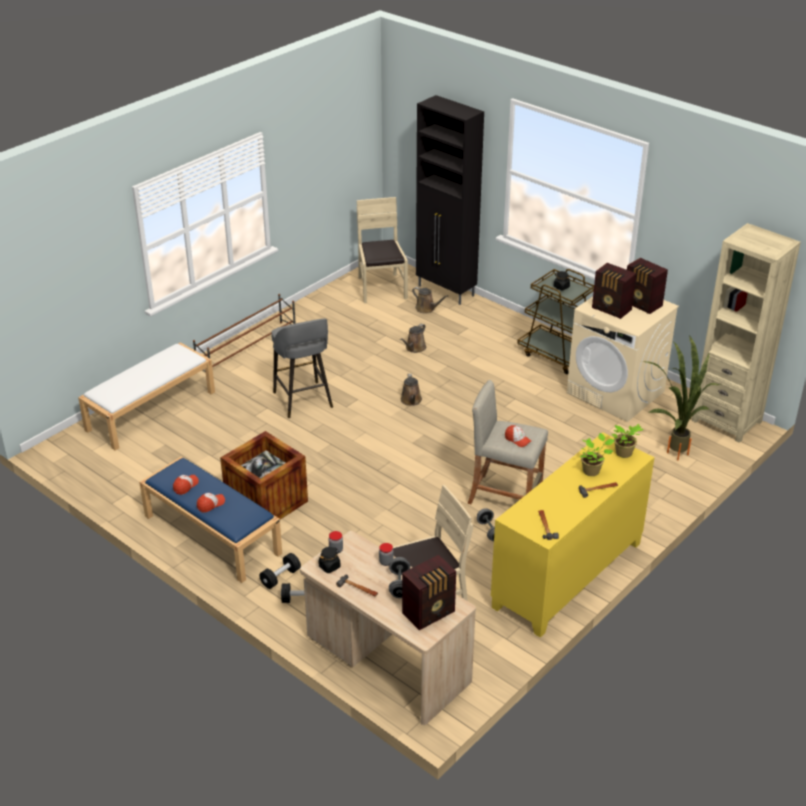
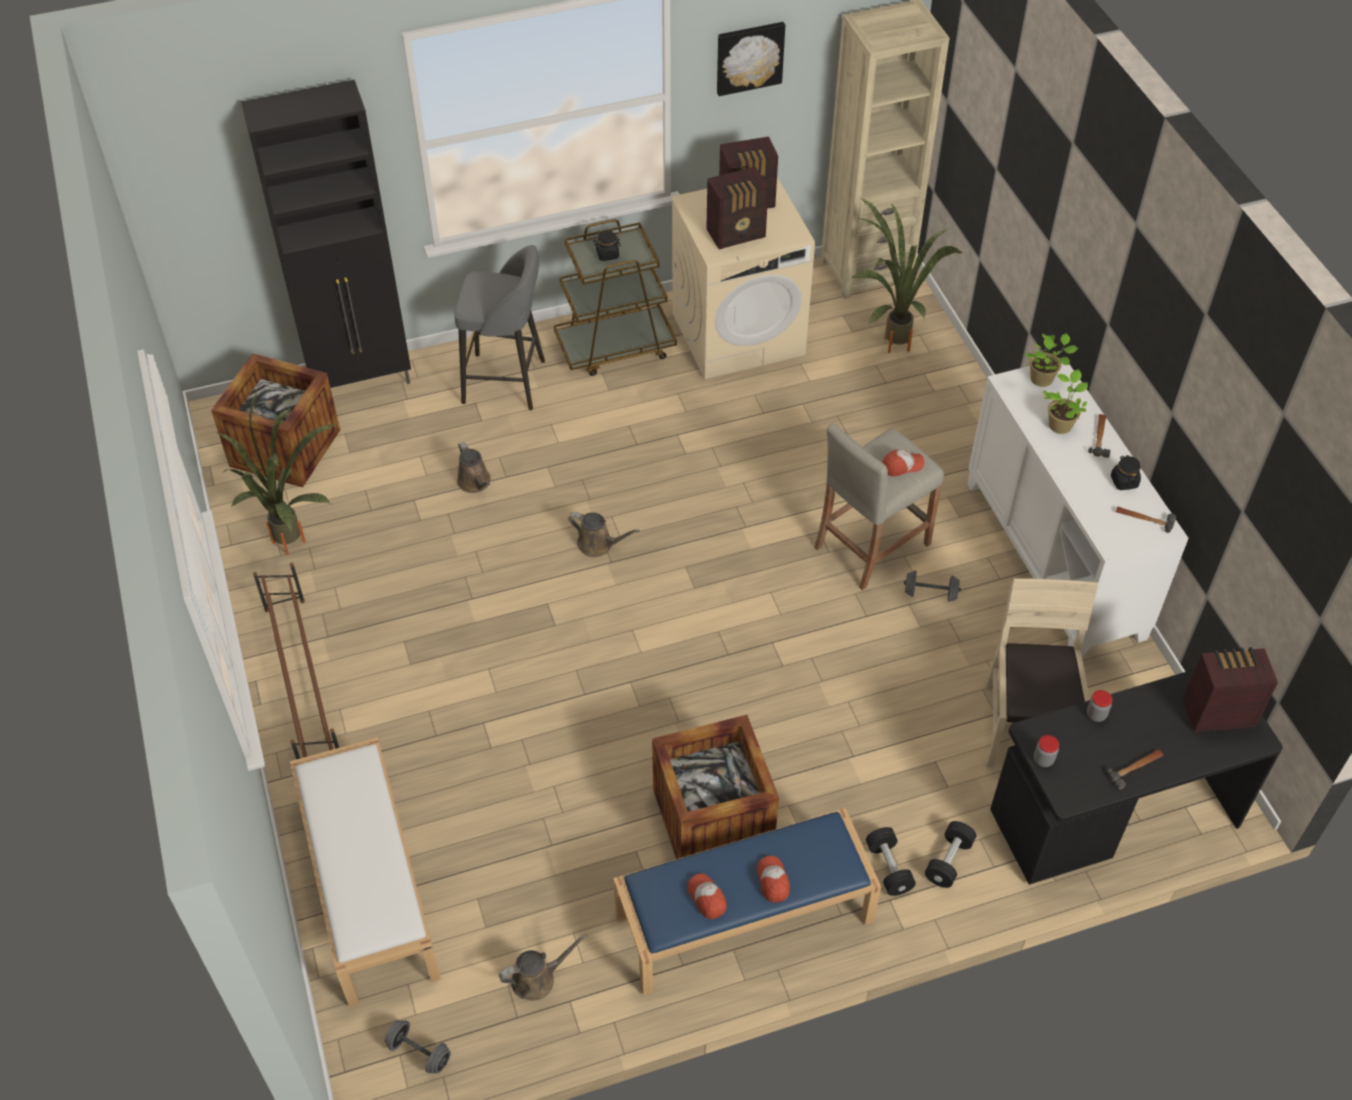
camera: 60 degrees left, 15 degrees up
(303, 401) = (501, 670): grey stool -> grey stool (507, 382)
(323, 315) = (292, 549): none -> potted plant
(329, 566) = (1074, 781): black jar -> black jar (1124, 481)
(381, 288) = (285, 448): beige chair -> crate
(386, 661) = (1113, 816): beige desk -> black desk
(399, 585) = (1148, 720): grey dumbbell -> grey dumbbell (419, 1053)
(426, 309) = (387, 423): brown watering can -> brown watering can (537, 979)
(430, 613) = (1216, 712): radio -> radio turned 90 degrees counterclockwise
(568, 575) = (1055, 559): yellow cabinet -> white cabinet
(687, 220) = (749, 57): none -> picture

